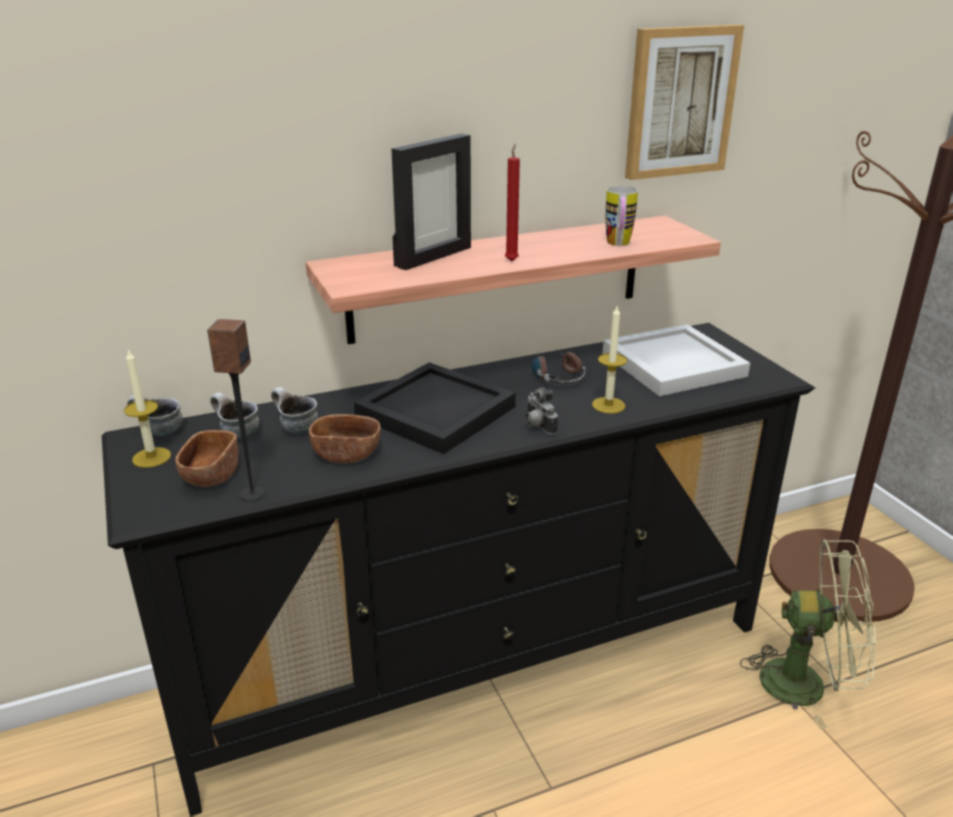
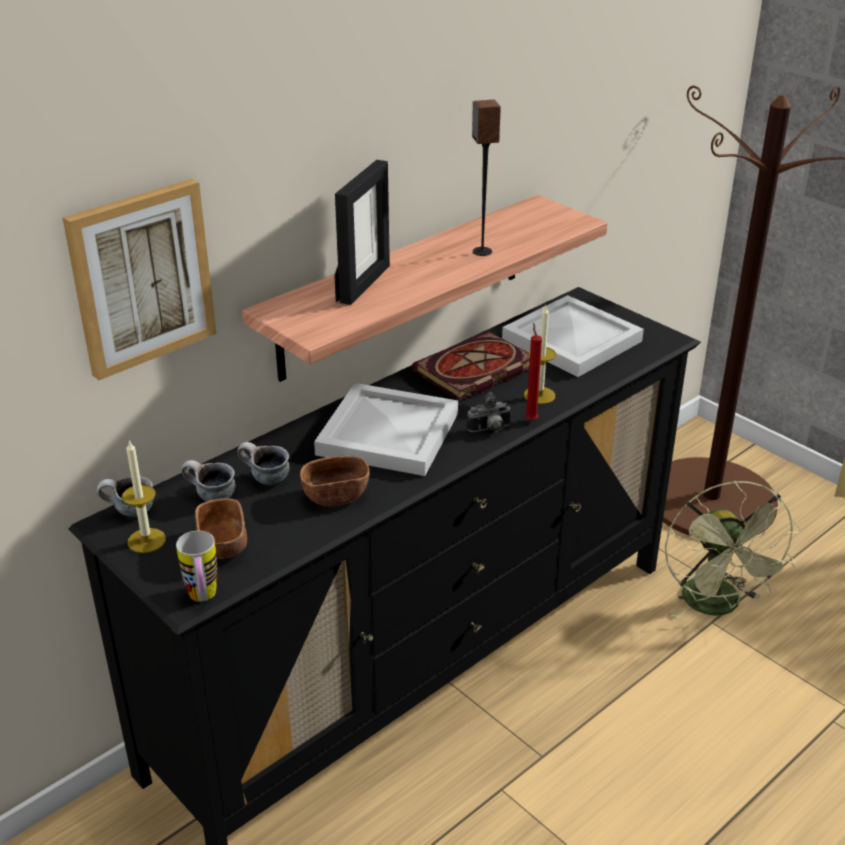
camera: 20 degrees left, 5 degrees up
(252, 494) = (277, 554): speaker -> speaker (481, 251)
(433, 412) = (386, 434): black tray -> white tray
(512, 260) = (440, 276): red candle -> red candle (530, 419)
(537, 426) = (490, 430): camera -> camera turned 60 degrees counterclockwise
(556, 374) = (473, 371): headphones -> book
(618, 244) = (522, 240): mug -> mug (203, 599)
(680, 102) = (546, 88): picture -> picture (141, 277)
(807, 683) = (717, 606): green fan -> green fan turned 90 degrees clockwise

